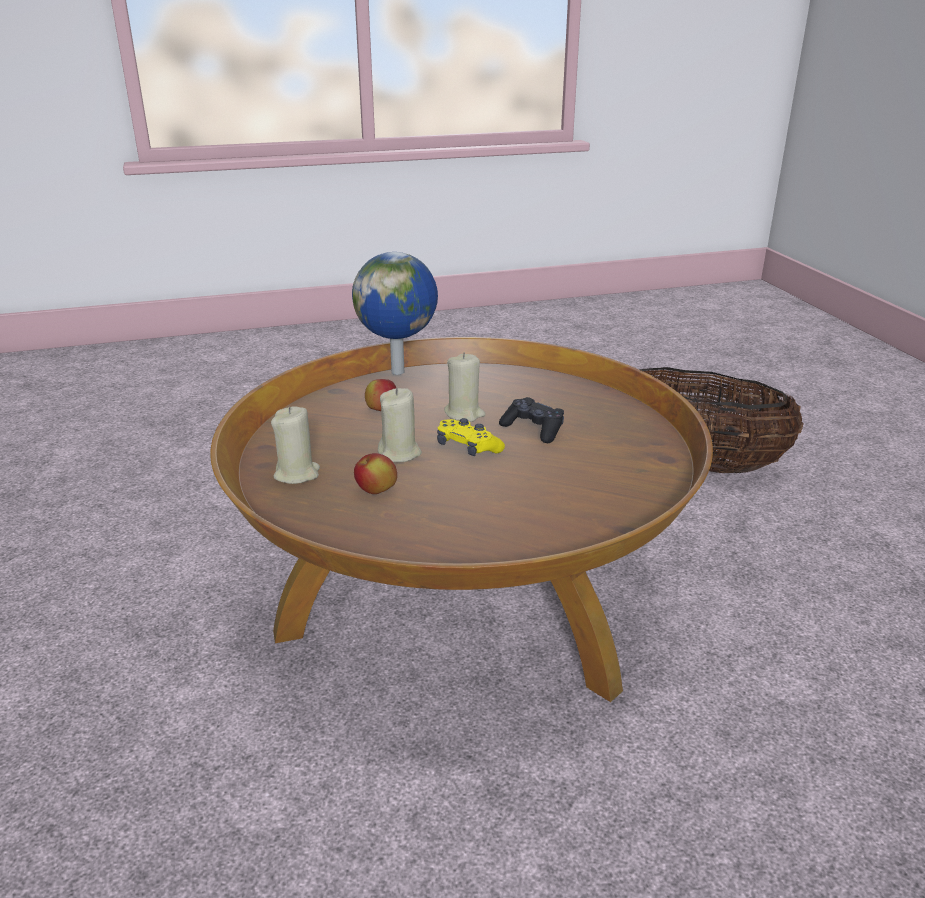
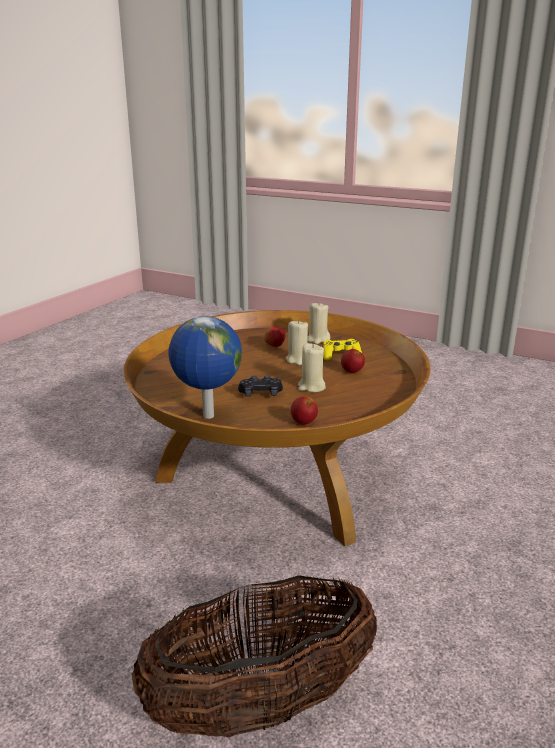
camera: 135 degrees right, 5 degrees down
(399, 371) = (398, 390): globe -> globe (207, 416)
(468, 448) = (274, 373): yellow game controller -> yellow game controller (341, 356)
(544, 387) = (303, 422): none -> apple

